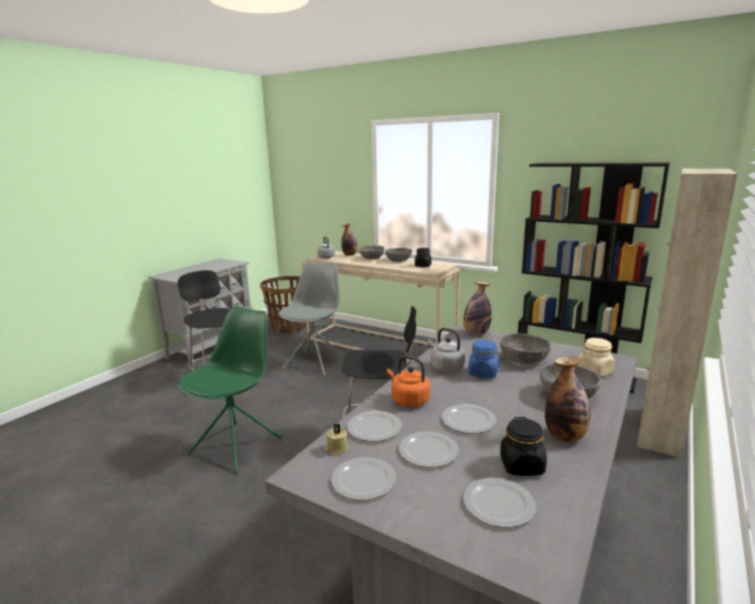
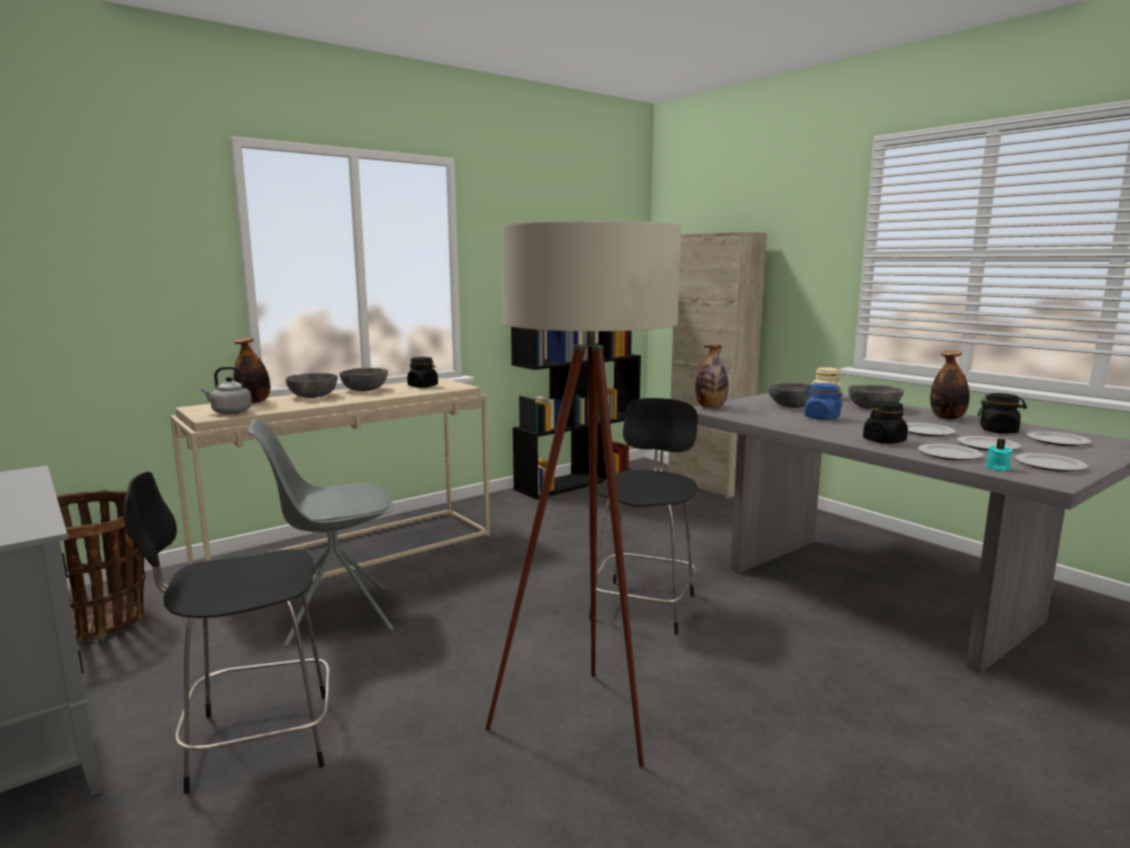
camera: 70 degrees left, 5 degrees down
(237, 445) = (586, 731): green chair -> beige floor lamp
(315, 362) = (335, 616): grey chair -> grey chair turned 60 degrees counterclockwise
(336, 449) = (997, 468): beige candle -> turquoise candle
(408, 400) = (884, 441): orange kettle -> black jar
(445, 367) = (803, 424): grey kettle -> none

